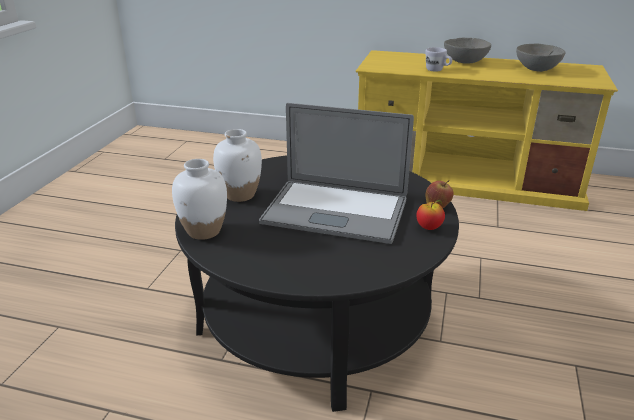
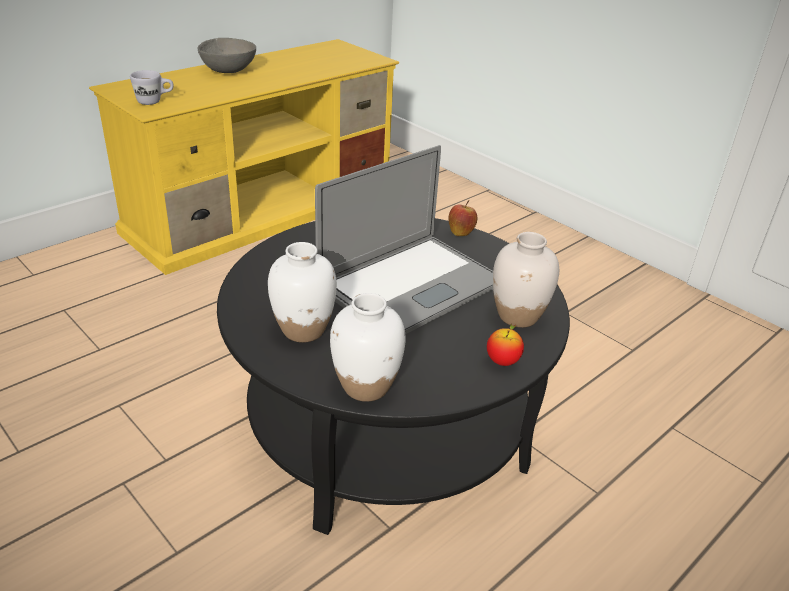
camera: 60 degrees left, 5 degrees up
(352, 262) = (518, 316): none -> white vase
(429, 228) = (493, 253): apple -> apple (502, 361)
(437, 70) = (228, 90): white mug -> white mug (154, 102)
(537, 69) = (305, 59): grey bowl -> none

